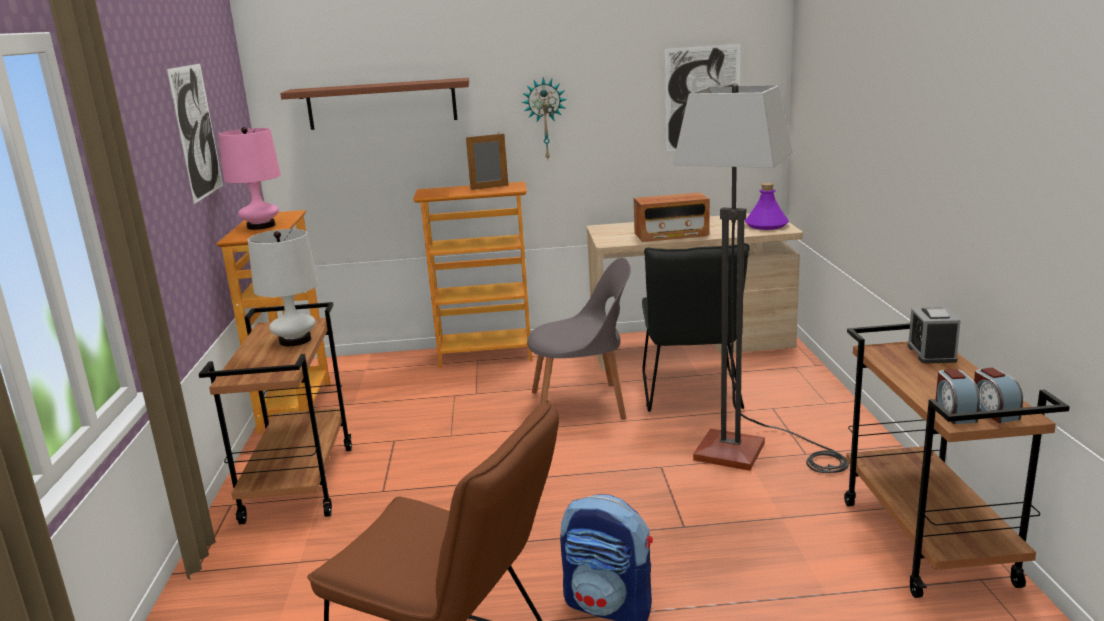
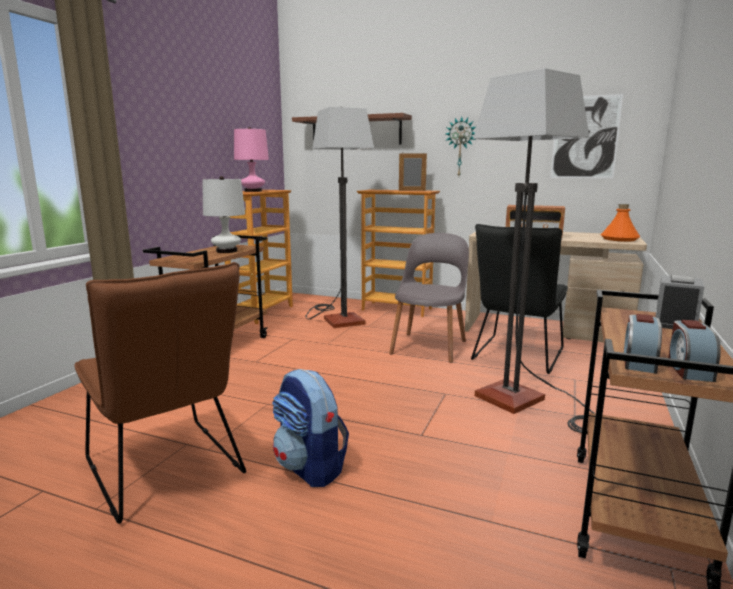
camera: 25 degrees right, 5 degrees down
(196, 131) = (217, 124): picture -> none
(419, 391) = (337, 318): none -> floor lamp
(582, 404) = (429, 346): grey chair -> grey chair turned 90 degrees counterclockwise
(766, 225) = (619, 239): purple bottle -> orange bottle

